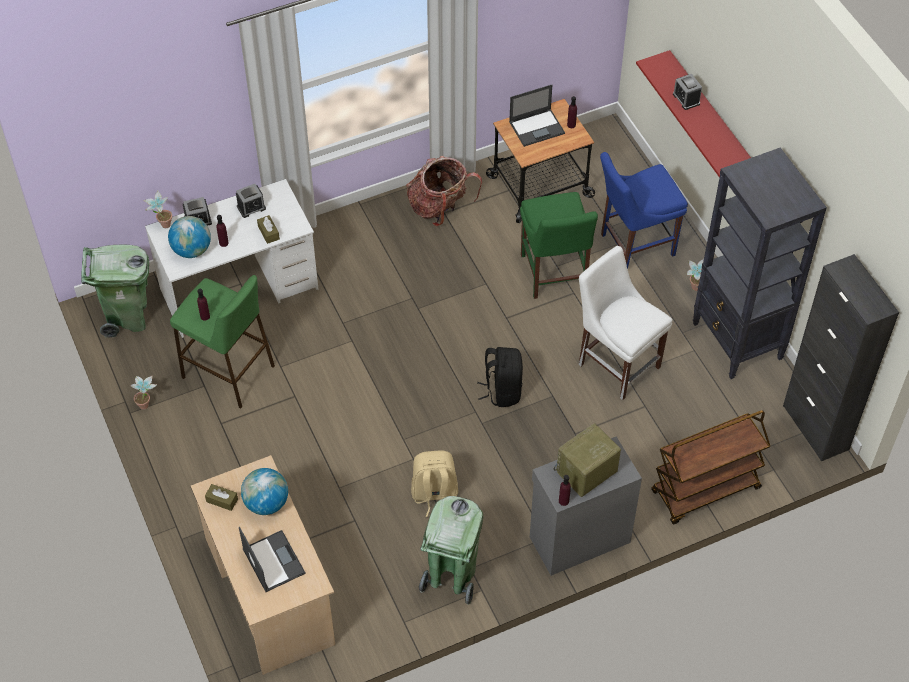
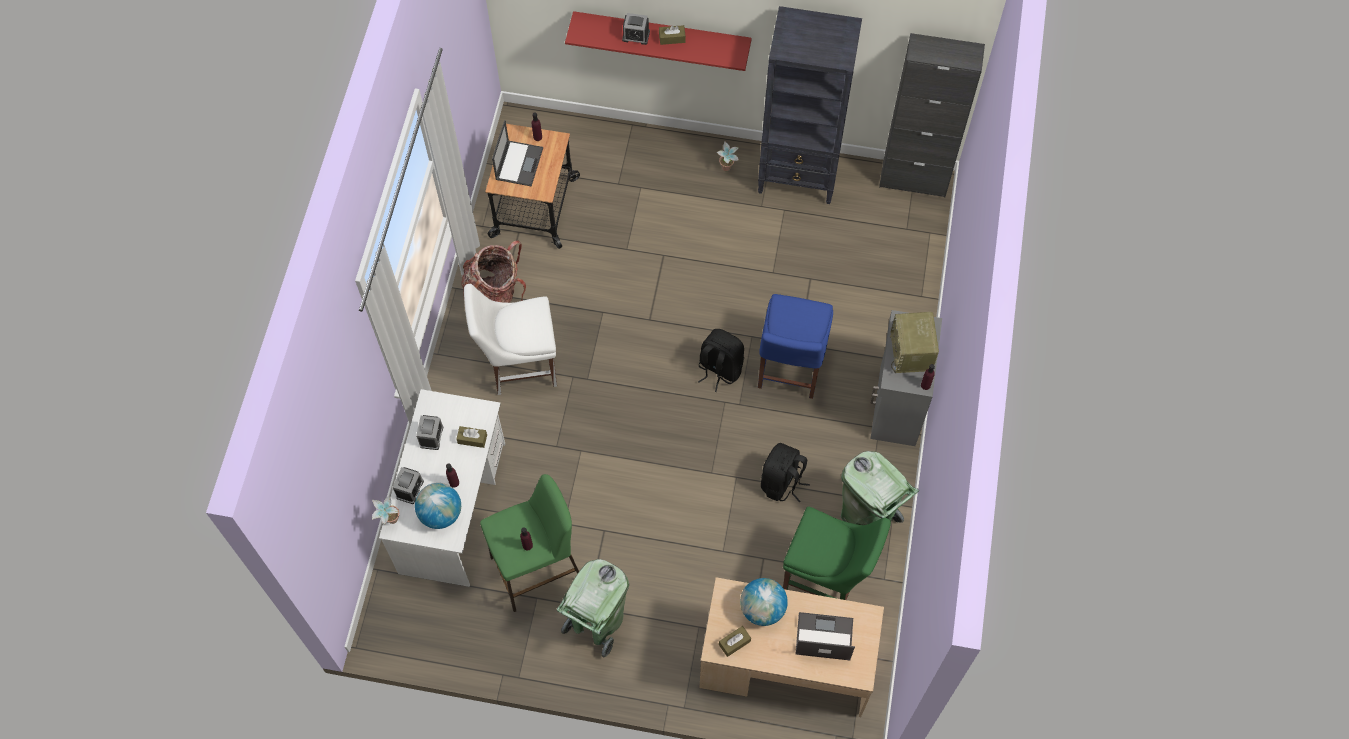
camera: 55 degrees left, 10 degrees up
(128, 317) = (409, 620): green trash can -> green trash can (597, 623)
(147, 405) = (521, 657): potted plant -> none
(434, 495) = (782, 483): beige backpack -> black backpack
(554, 275) = (634, 257): green chair -> green chair (826, 579)
(616, 363) = (755, 271): white chair -> white chair (519, 365)
(633, 245) = (650, 181): blue chair -> blue chair (789, 370)
(705, 491) = (916, 290): brown cart -> none
(707, 122) = (672, 38): none -> brown tissue box

